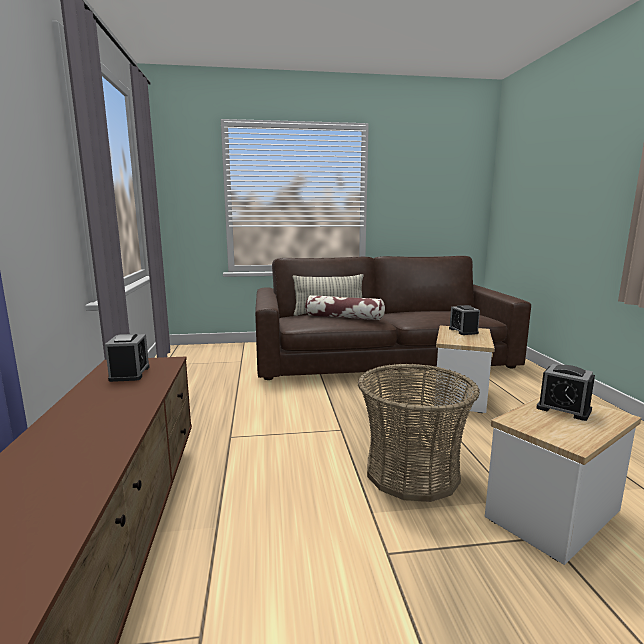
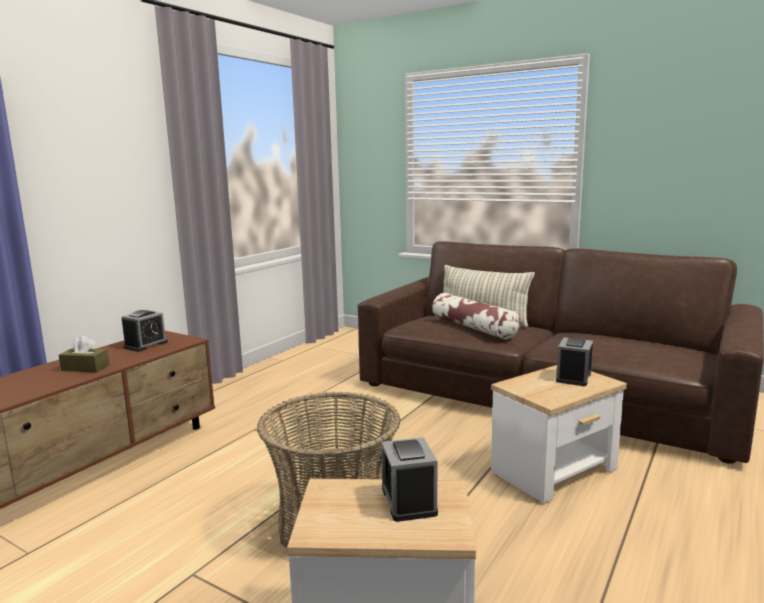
camera: 40 degrees right, 0 degrees up
(116, 407) = (85, 368): none -> brown tissue box

